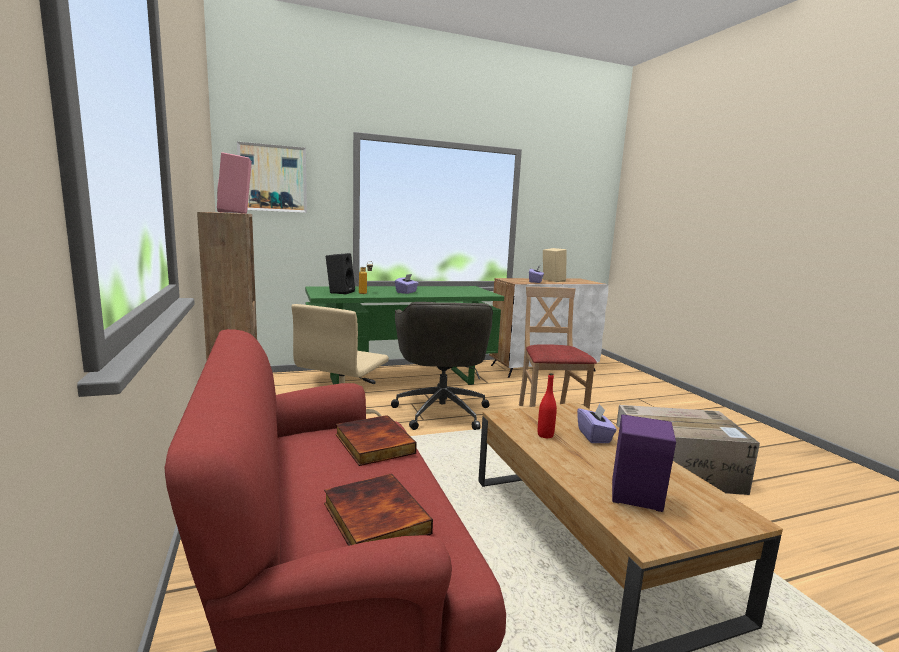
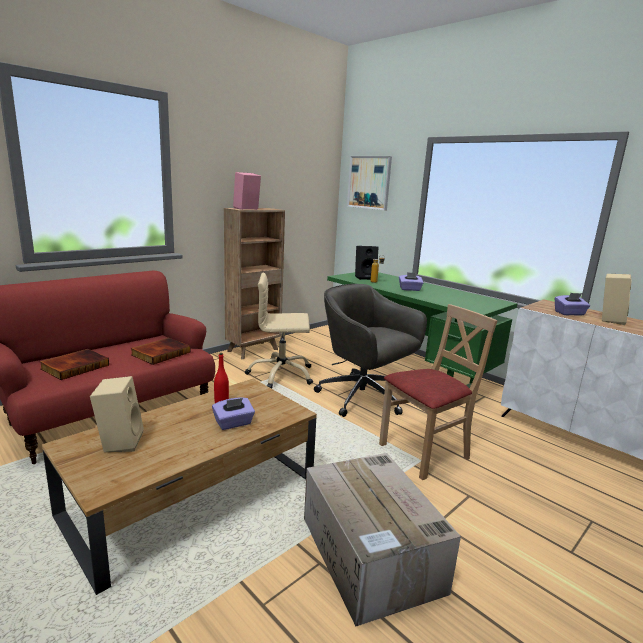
camera: 65 degrees right, 5 degrees up
(441, 411) = (364, 398): grey office chair -> grey office chair turned 75 degrees clockwise
(634, 500) = (120, 441): purple speaker -> beige speaker

